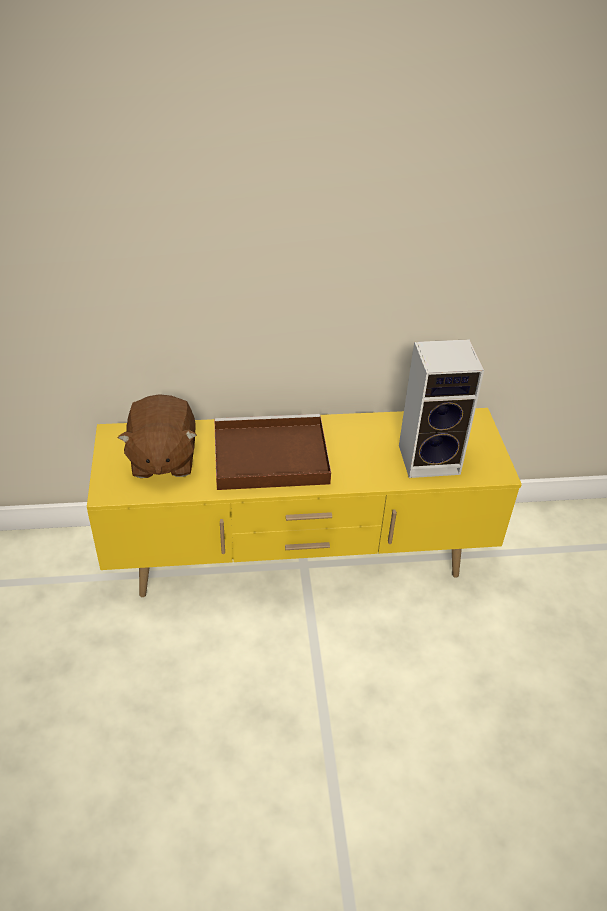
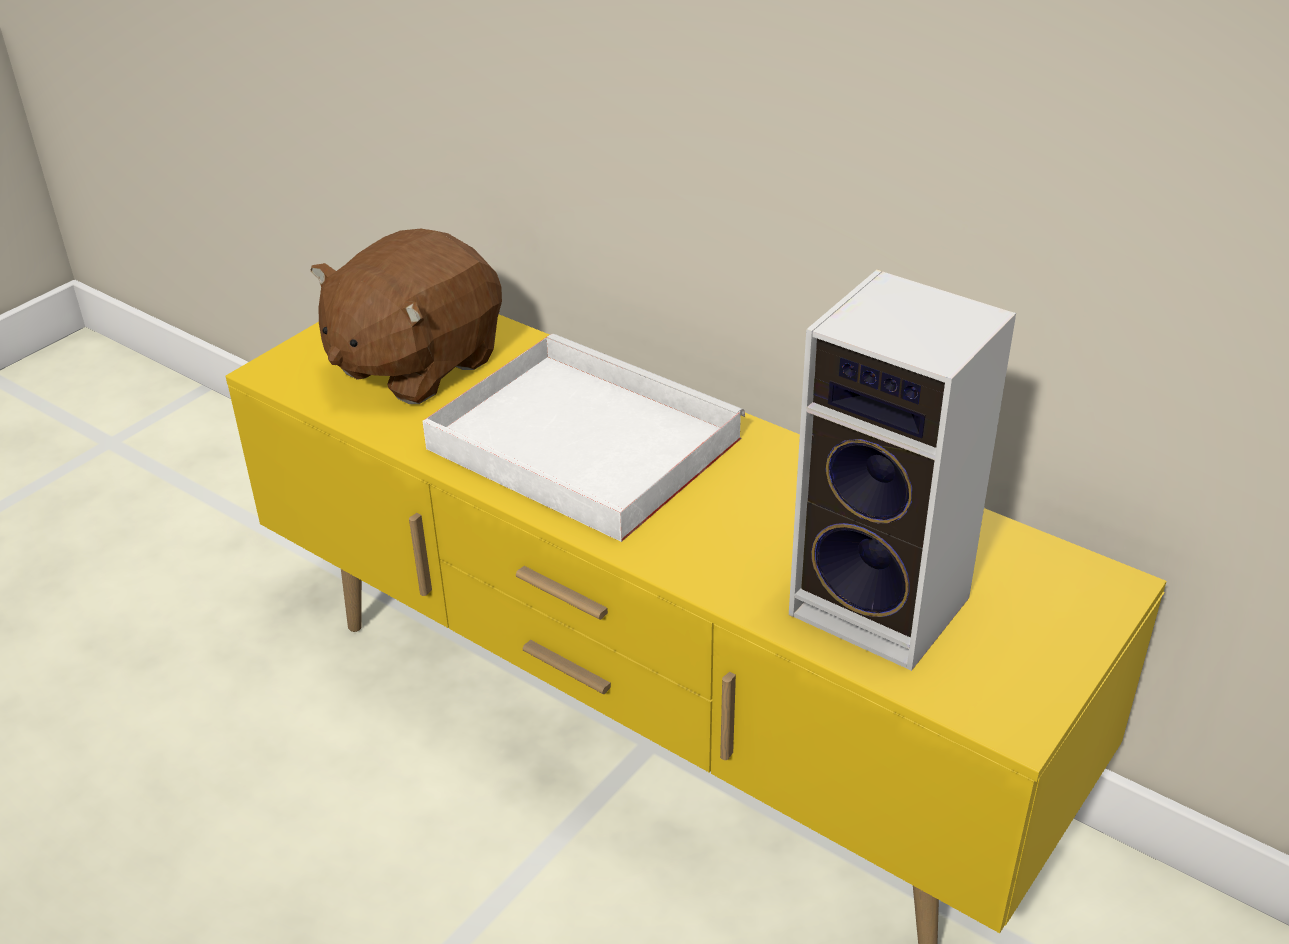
camera: 45 degrees right, 5 degrees down
(268, 457) = (578, 442): brown tray -> white tray

